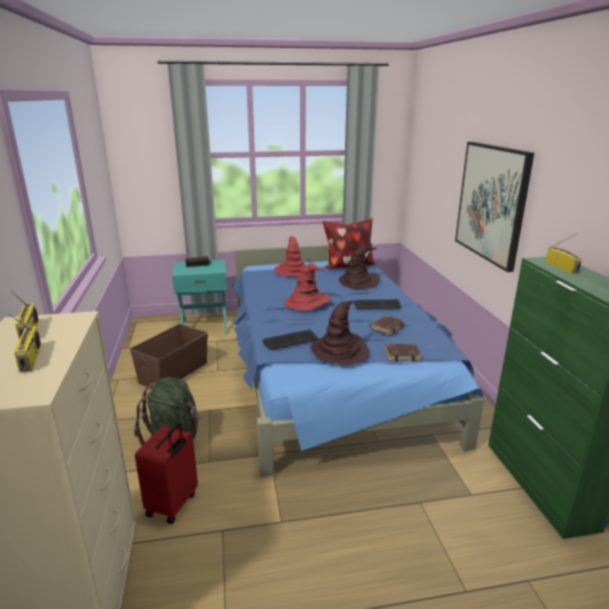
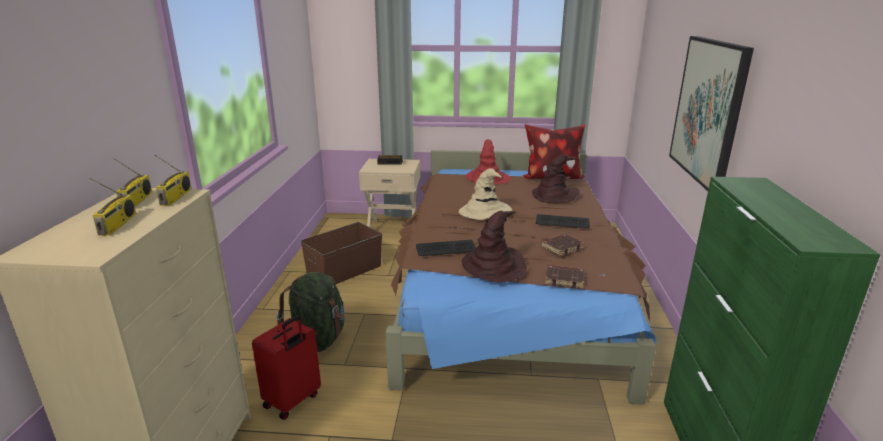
camera: 15 degrees right, 0 degrees up
(204, 326) = (393, 229): turquoise nightstand -> beige nightstand
(307, 302) = (485, 211): red hat -> beige hat
(330, 369) = (508, 289): blue bed -> brown bed
(562, 267) = (755, 191): radio -> radio (176, 197)

